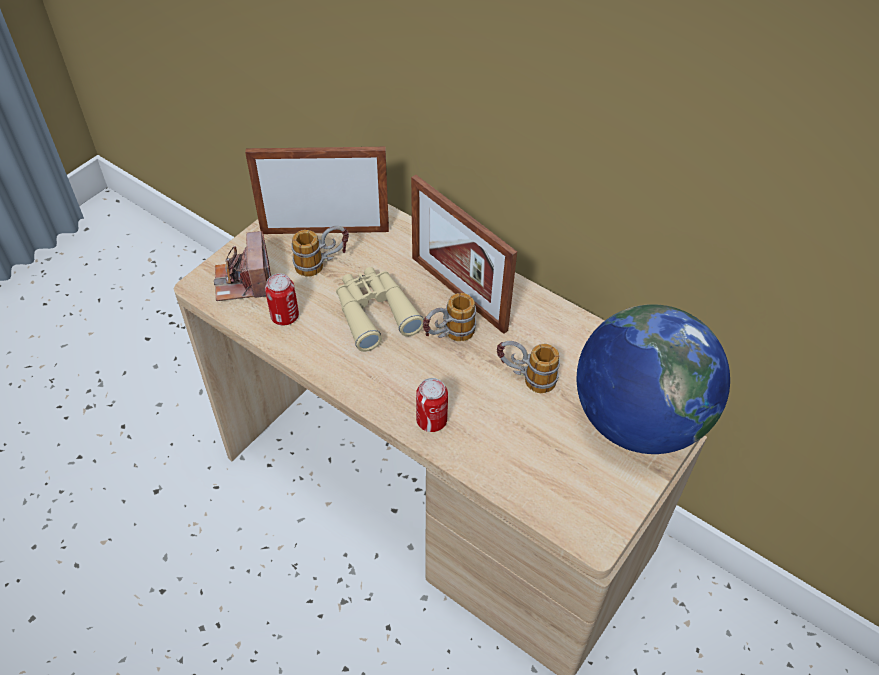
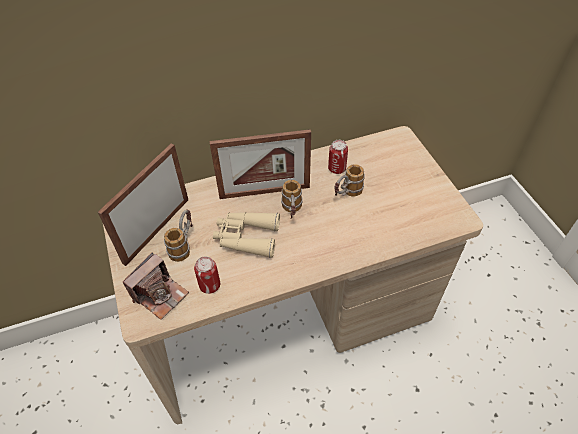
camera: 55 degrees left, 0 degrees up
(245, 281) = (160, 294): camera -> camera turned 75 degrees counterclockwise
(431, 421) = (346, 249): can -> can (337, 168)
(637, 420) = (403, 166): globe -> none

